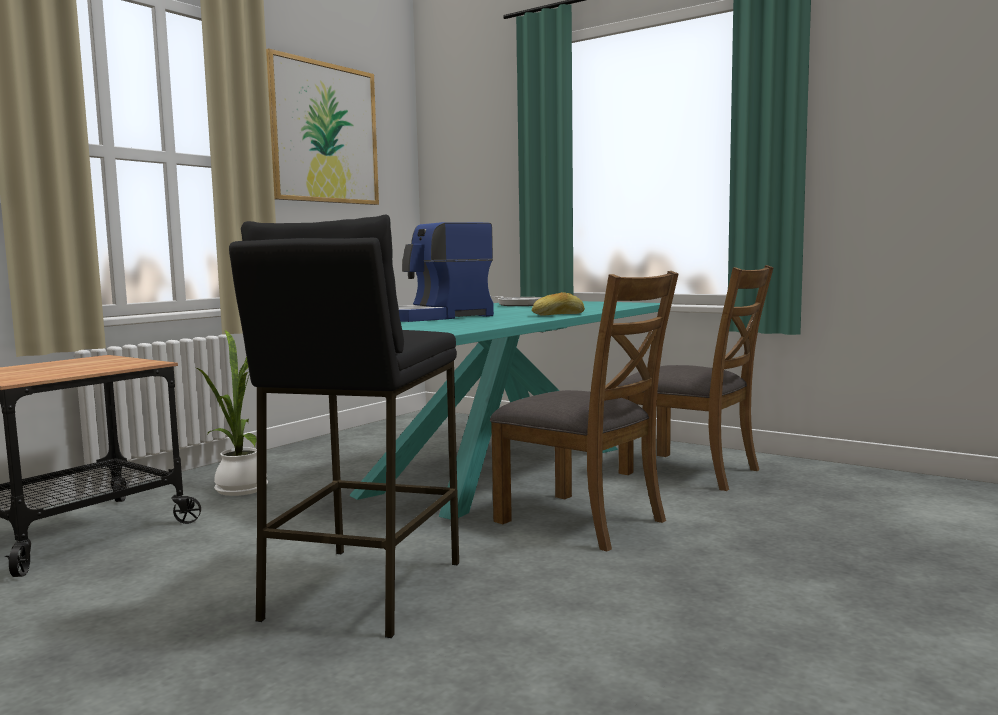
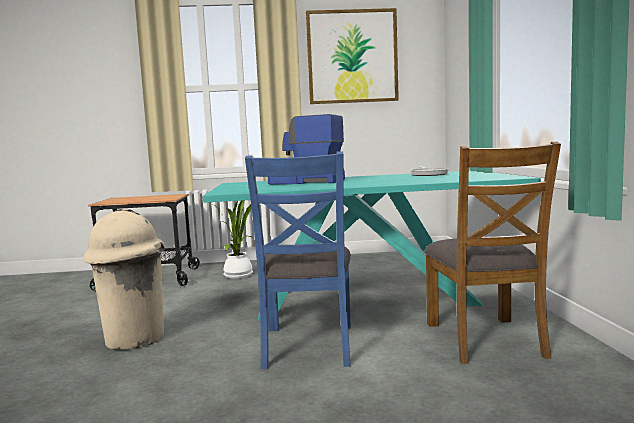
camera: 50 degrees right, 0 degrees up
(362, 589) = (133, 339): black stool -> beige trash can
(558, 314) = (369, 184): bread -> none
(582, 521) = (307, 345): brown chair -> blue chair

